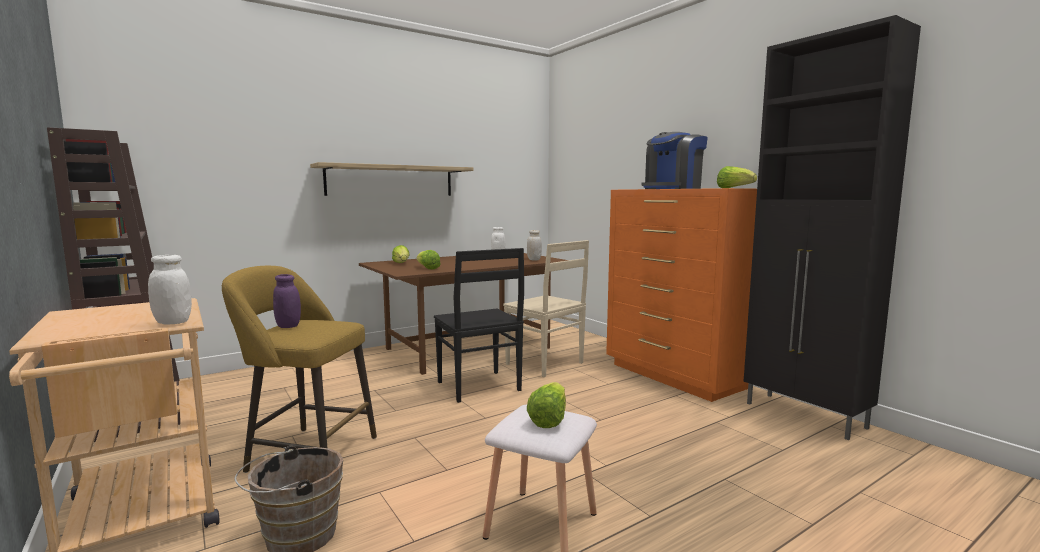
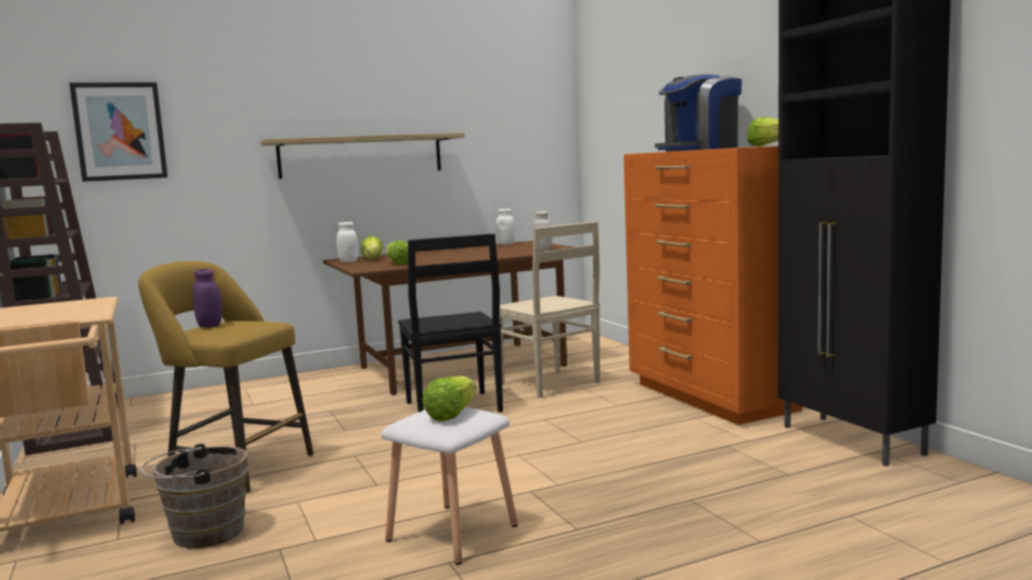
camera: 10 degrees right, 0 degrees up
(173, 322) = (84, 315): white jar -> white jar (348, 261)
(186, 147) = (120, 131): none -> picture

